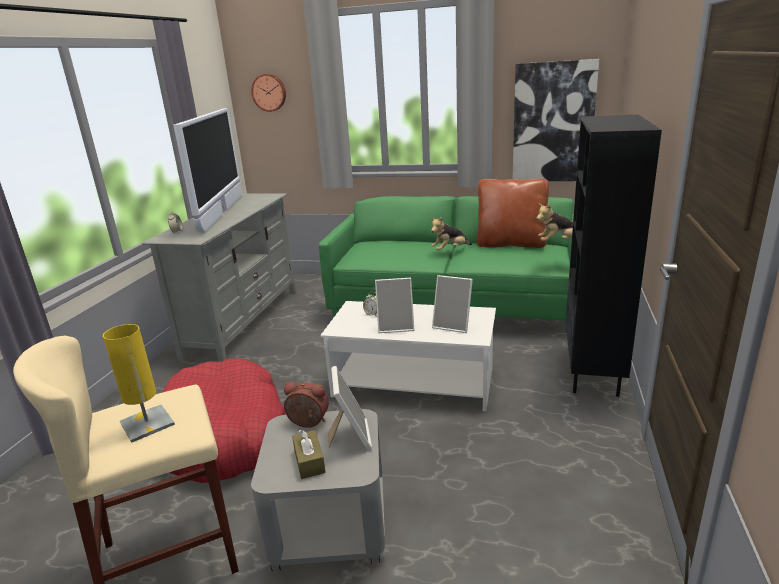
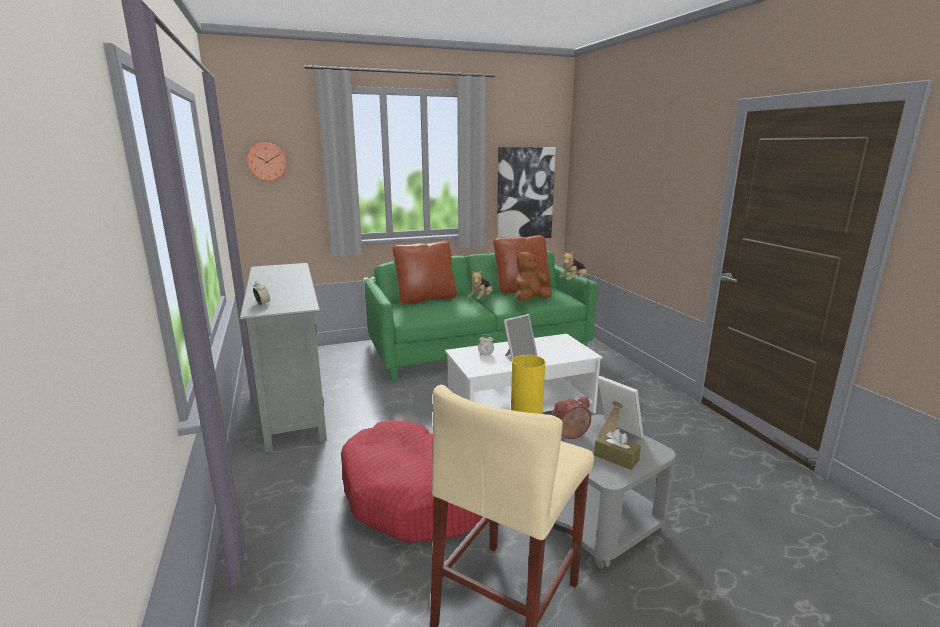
camera: 35 degrees left, 5 degrees down
(222, 212) = (274, 283): television -> none
(394, 242) = (426, 299): none -> brown pillow
(453, 325) = (558, 349): picture frame -> none
(497, 260) = (530, 300): none -> brown plush toy
(593, 371) = (625, 371): black bookcase -> none

